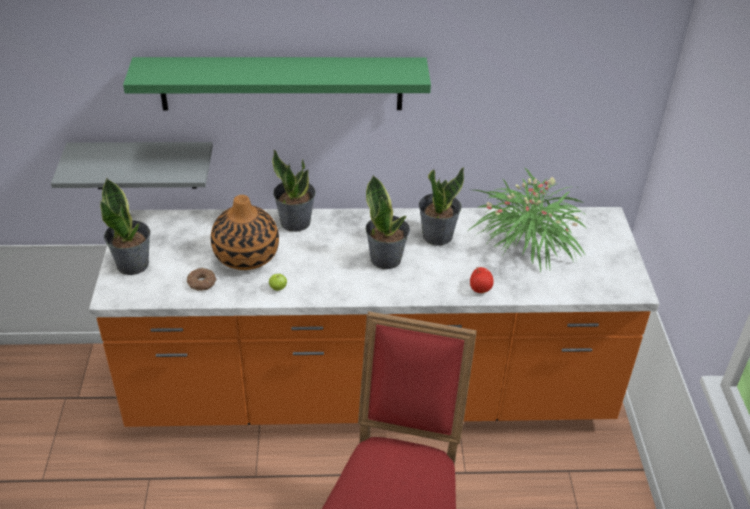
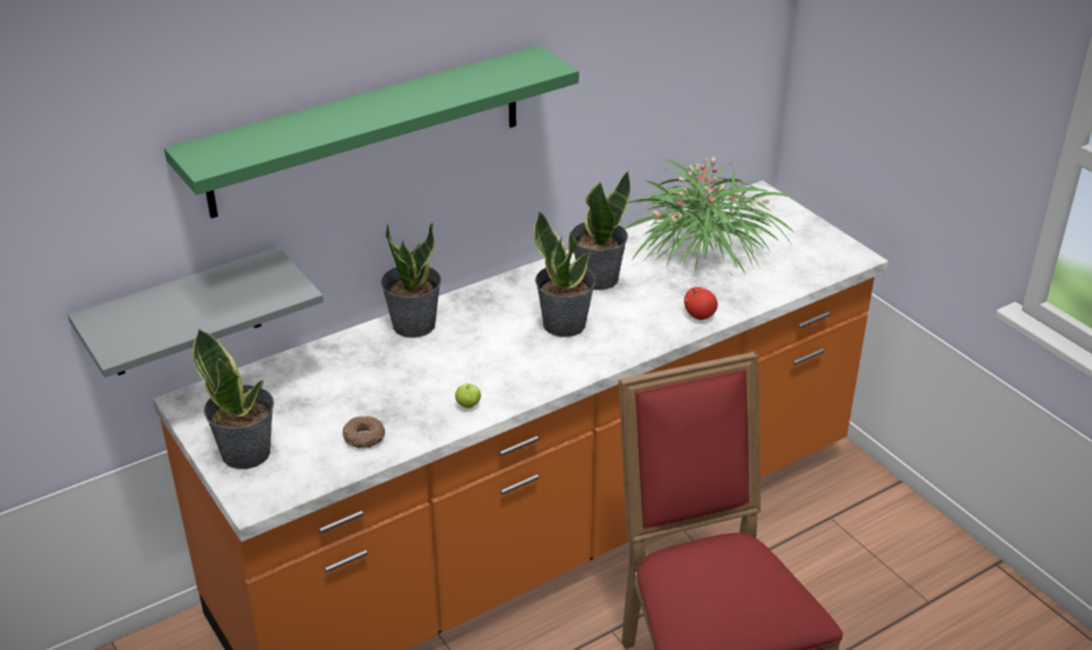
camera: 30 degrees left, 5 degrees down
(246, 255) = (390, 385): vase -> none

